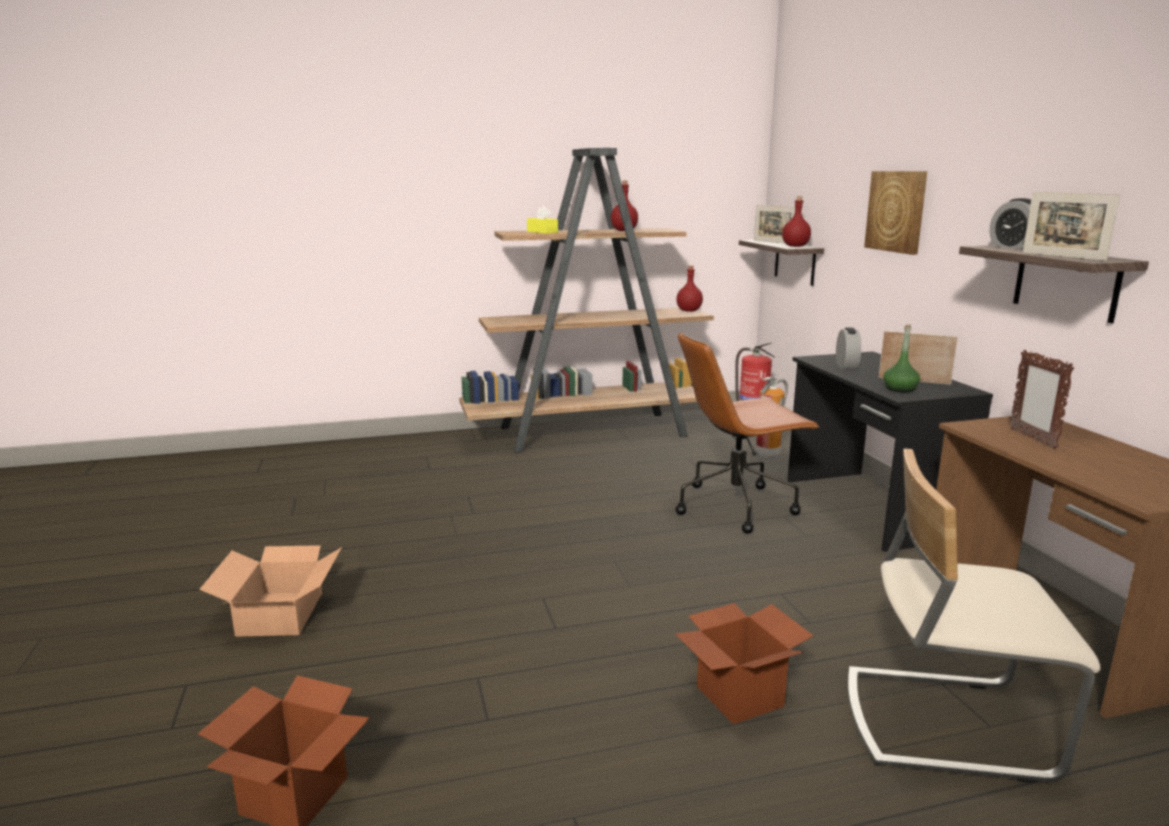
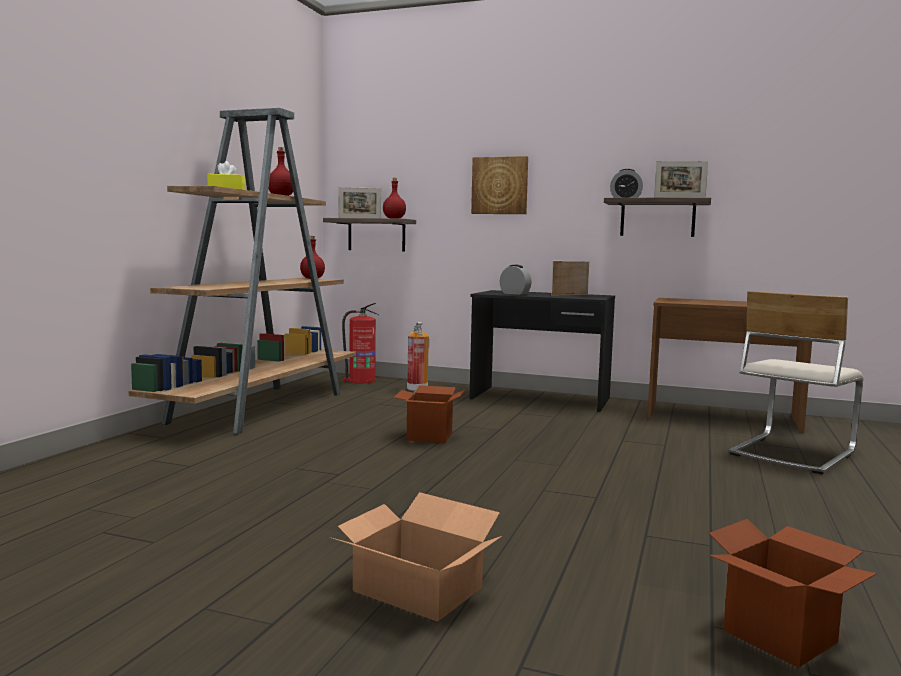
camera: 55 degrees left, 10 degrees down
(736, 506) = (484, 416): brown office chair -> none
(740, 696) = (735, 479): cardboard box -> cardboard box (430, 436)
(900, 389) = (582, 297): green bottle -> none
(1032, 438) = (698, 301): picture frame -> none

